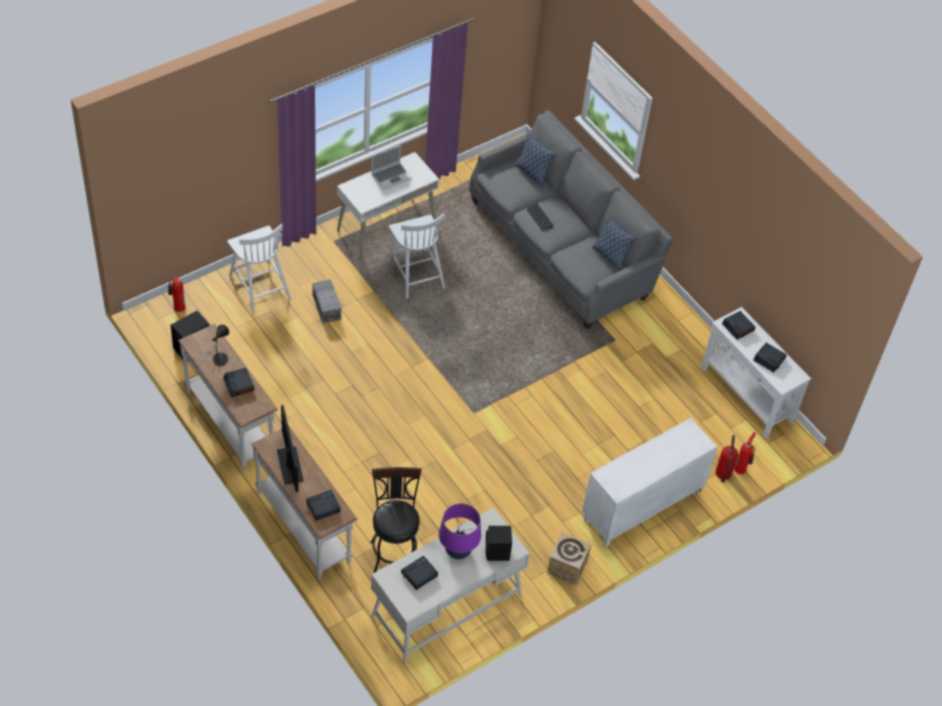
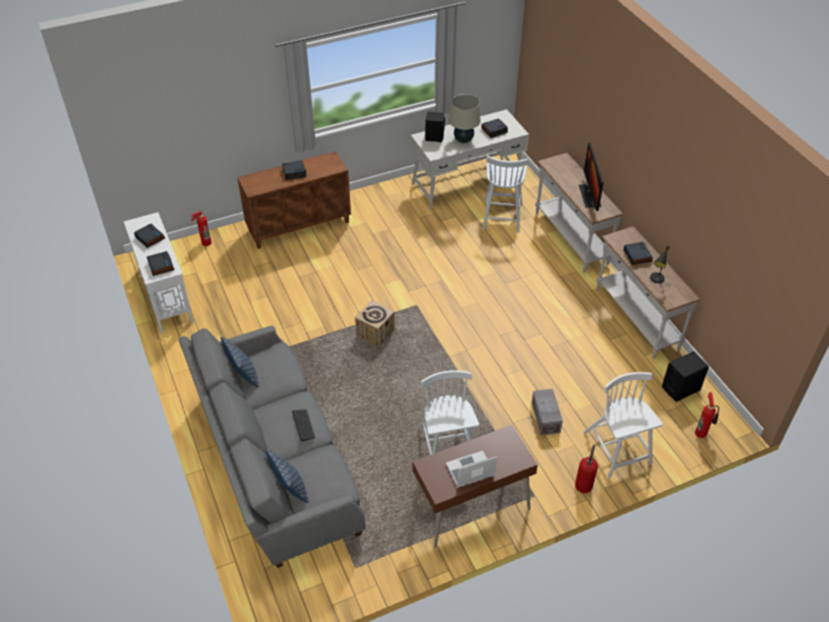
camera: 165 degrees left, 5 degrees down
(323, 507) = (563, 168): alarm clock -> alarm clock (294, 172)
(386, 228) = (471, 507): white desk -> brown desk
(393, 556) = (502, 215): black stool -> white chair
(458, 551) = (463, 140): purple table lamp -> beige table lamp
(567, 567) = (372, 196): cardboard box -> cardboard box (375, 333)
(641, 507) = (299, 226): white cabinet -> brown cabinet
(723, 474) = (222, 240): fire extinguisher -> fire extinguisher (583, 484)

